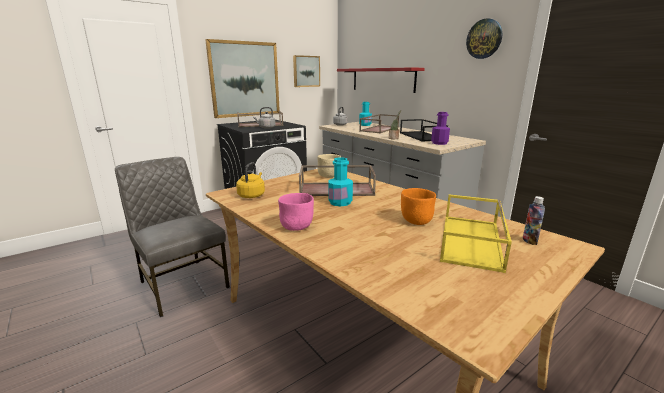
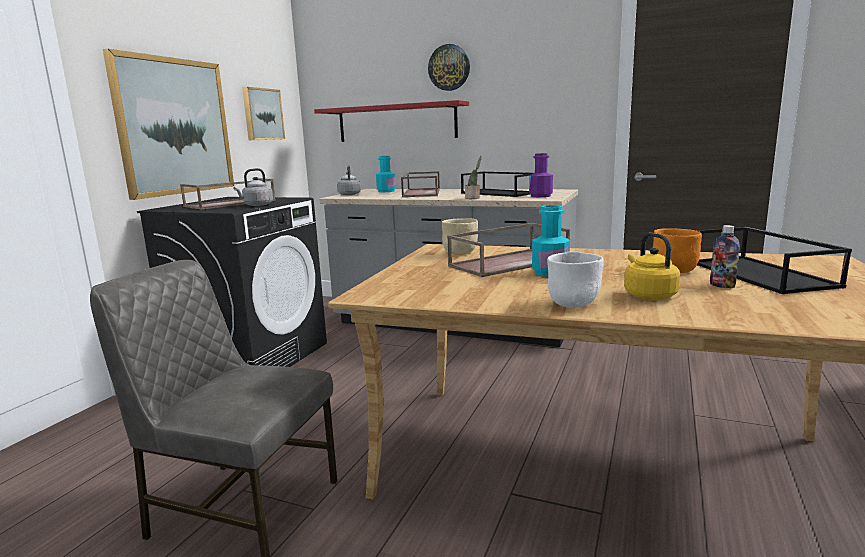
camera: 30 degrees left, 5 degrees down
(252, 195) = (413, 289): yellow kettle -> yellow kettle (648, 295)
(297, 227) = (574, 304): pink bowl -> white bowl
(472, 242) = (762, 274): yellow tray -> black tray
(484, 39) = (555, 61): wall clock -> wall clock (449, 67)
(529, 241) = (798, 263): bottle -> bottle (722, 286)

